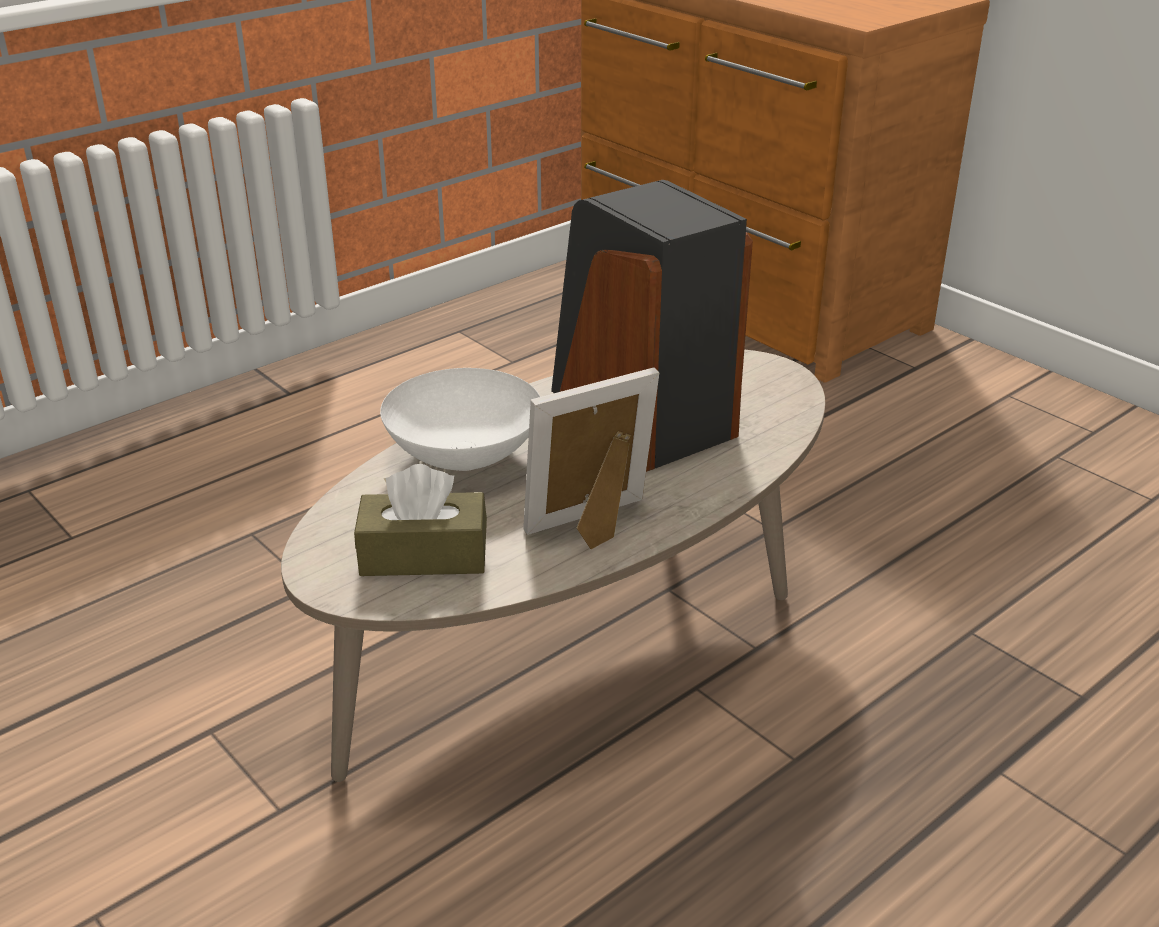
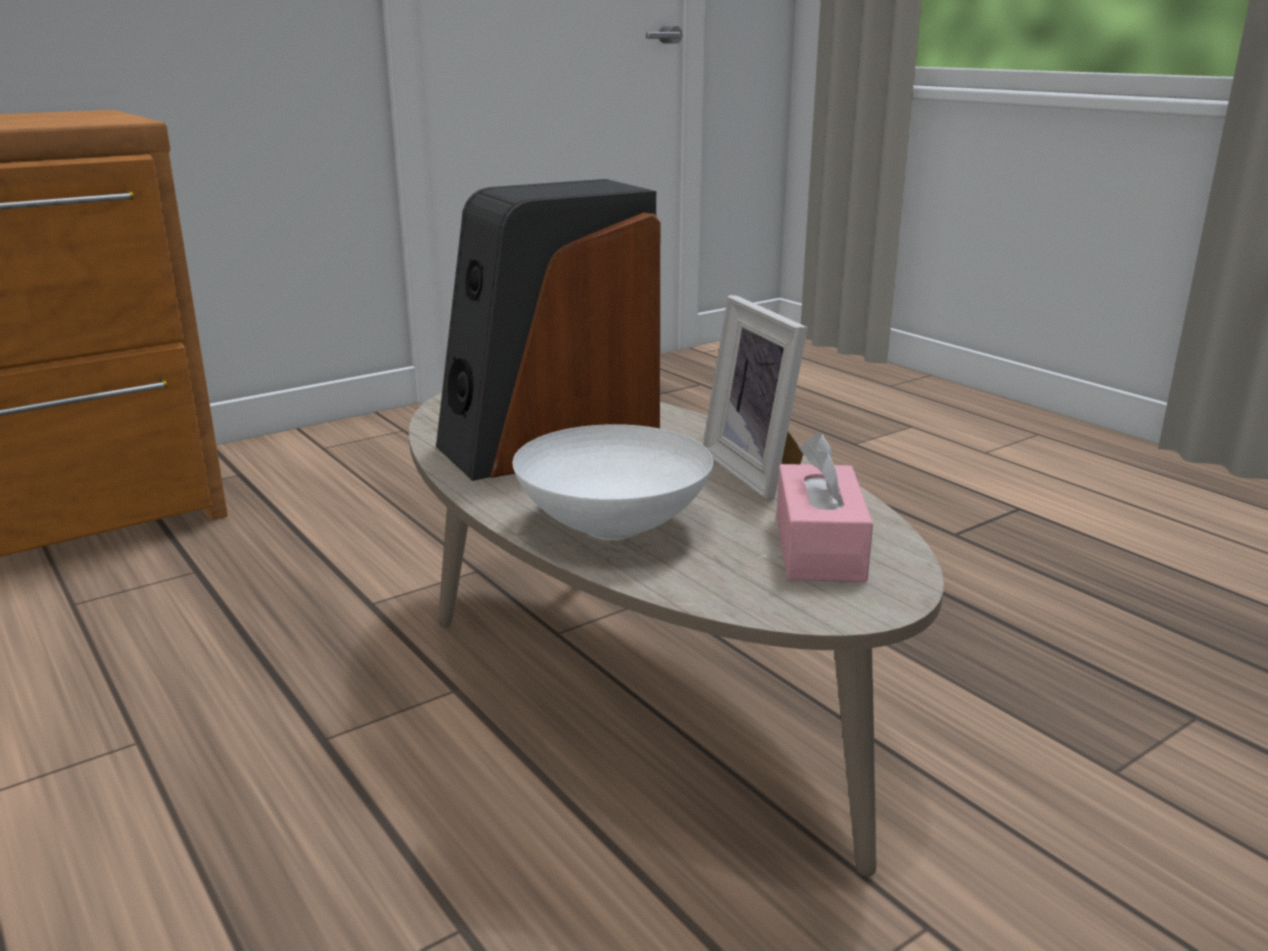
camera: 85 degrees left, 10 degrees down
(424, 555) = (819, 548): brown tissue box -> pink tissue box

